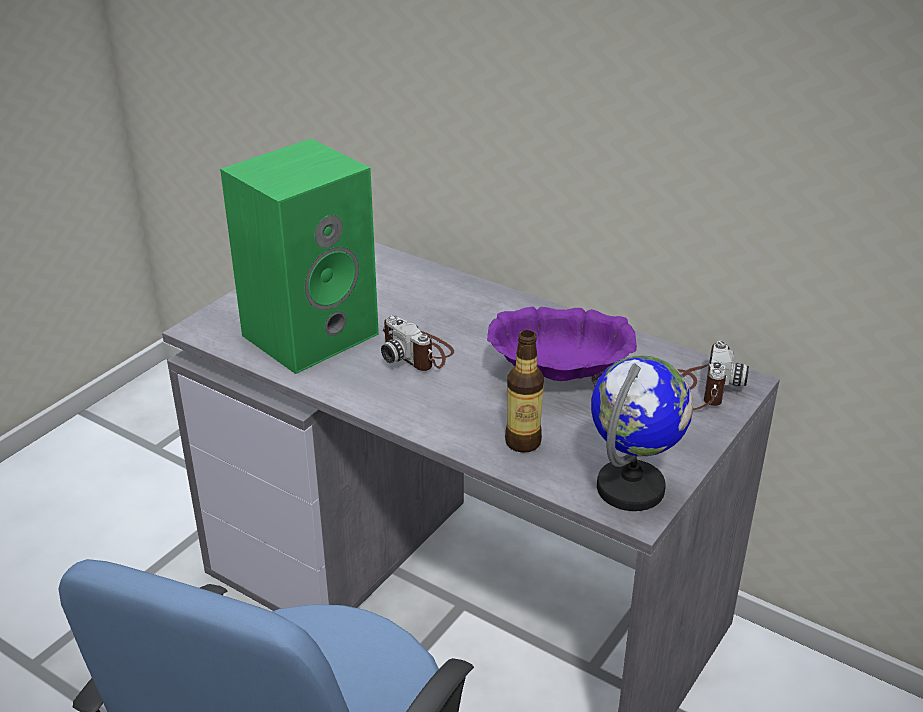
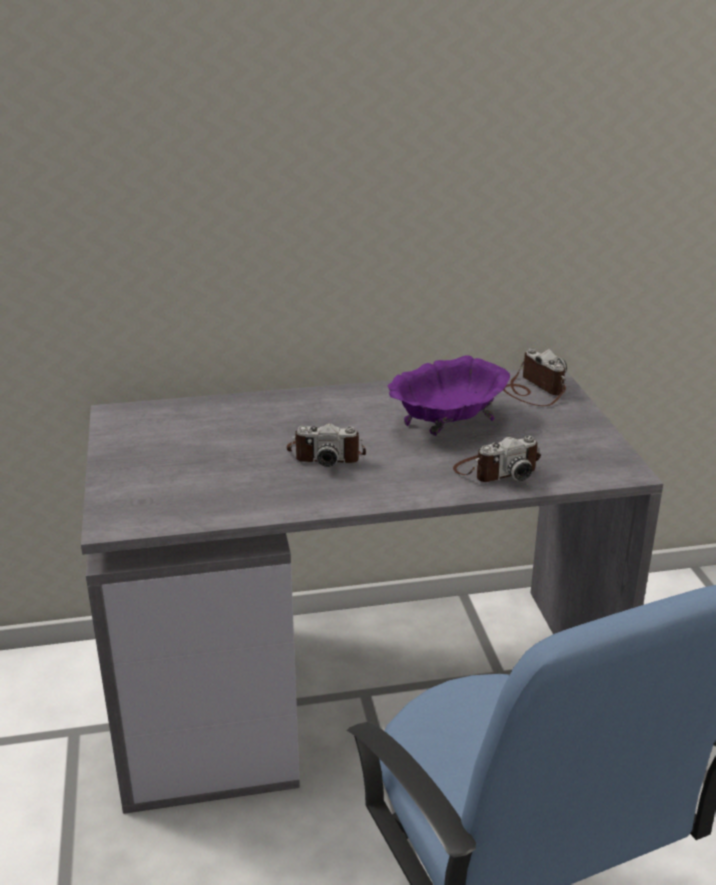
camera: 45 degrees left, 5 degrees down
(311, 332) = (218, 481): green speaker -> none
(523, 442) = (496, 470): bottle -> camera
(631, 488) = (600, 460): globe -> none

